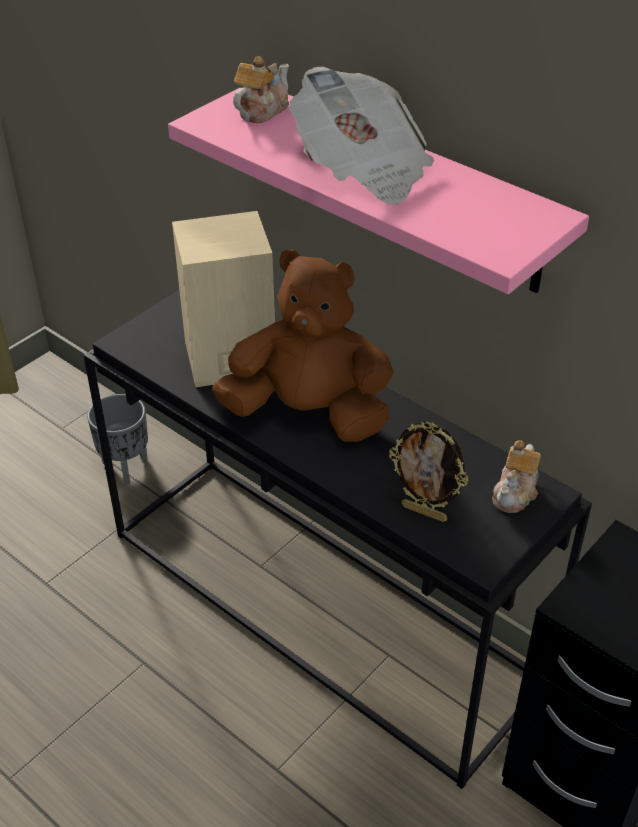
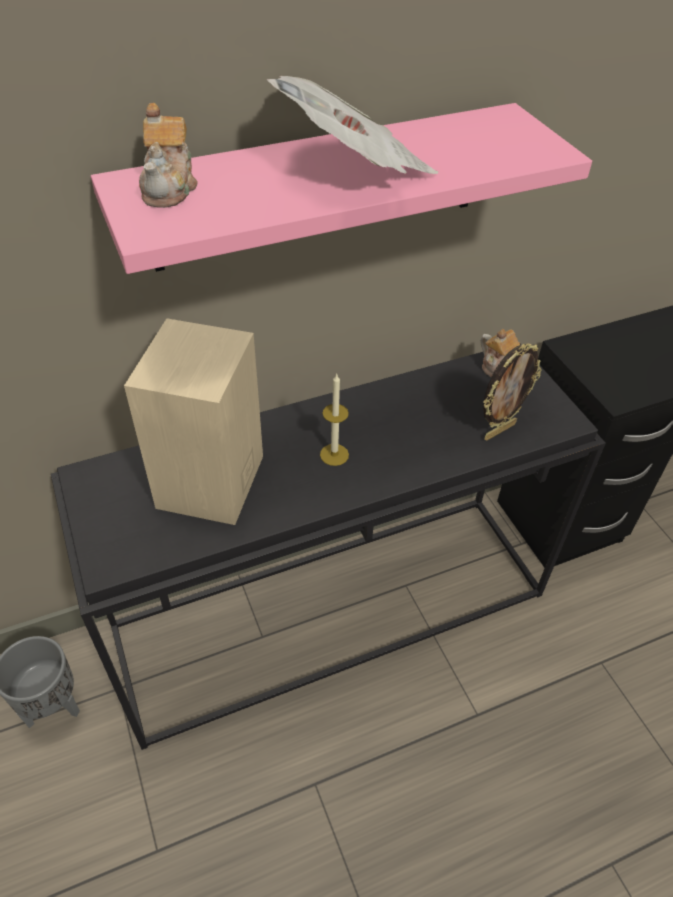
camera: 65 degrees left, 5 degrees up
(261, 111) = (170, 188): teapot -> teapot turned 150 degrees counterclockwise
(309, 414) = (334, 454): brown plush toy -> candle

